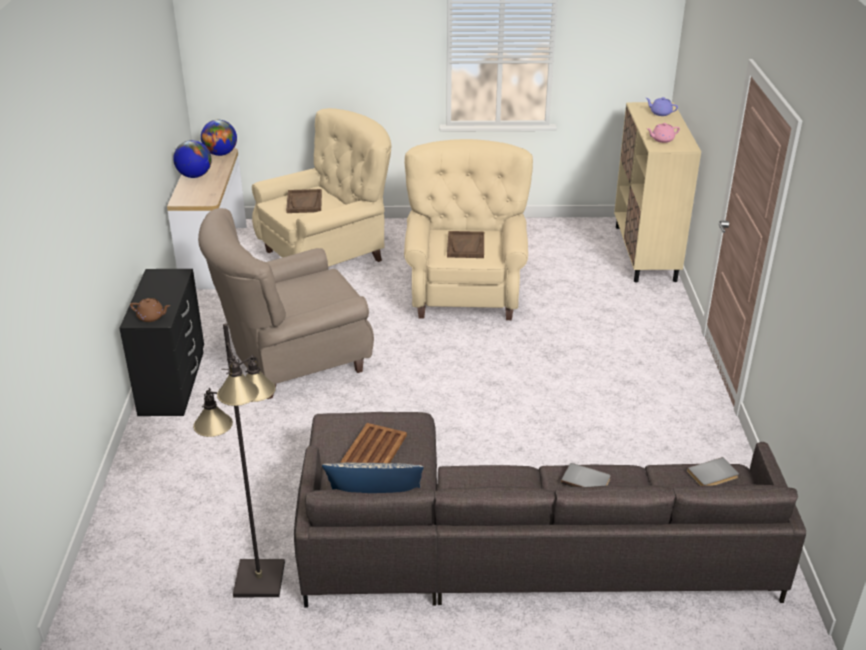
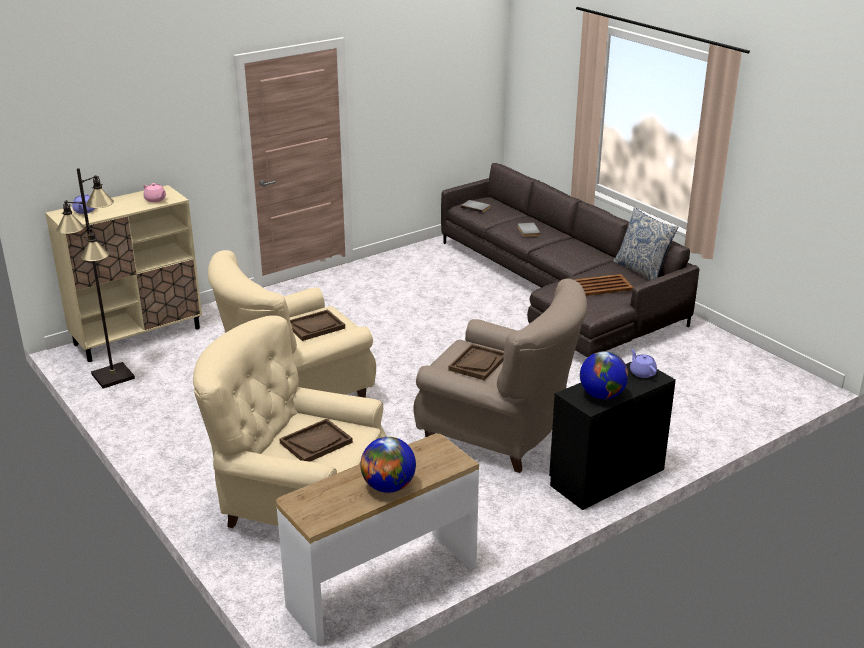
camera: 125 degrees left, 5 degrees down
(151, 317) = (642, 373): brown teapot -> purple teapot
(220, 154) = (306, 502): globe -> globe (602, 395)
(258, 580) = (698, 346): black floor lamp -> black floor lamp (113, 376)
(310, 292) = (477, 363): none -> brown tray

